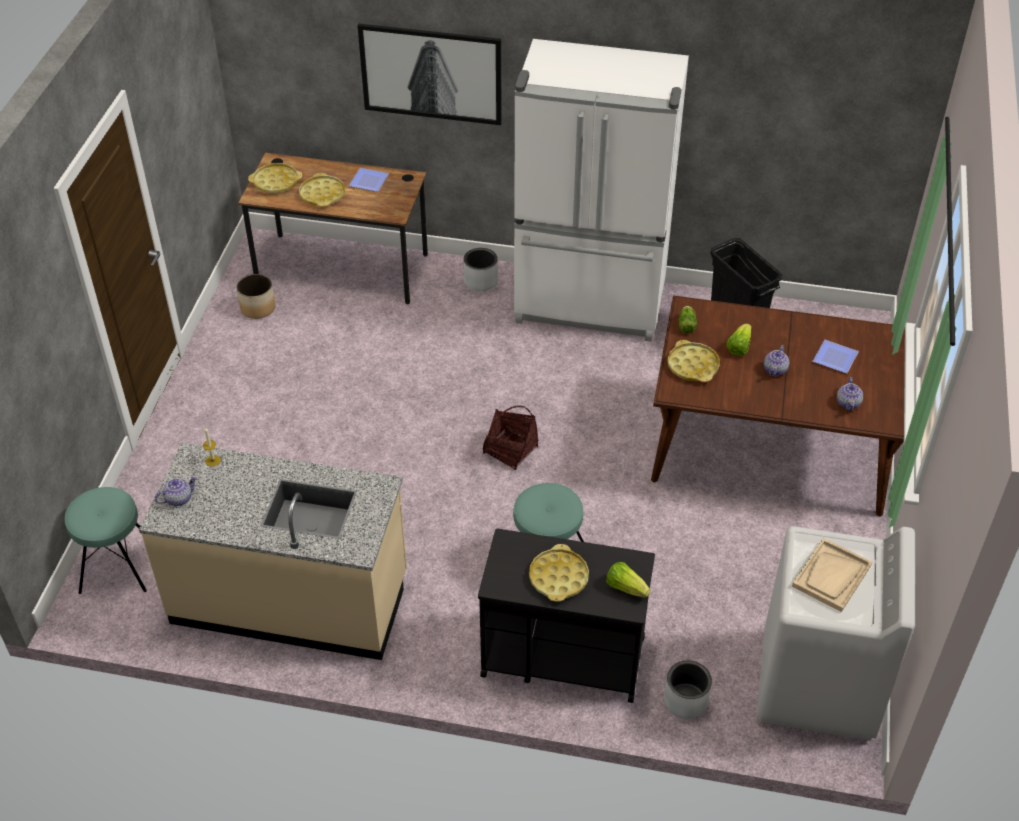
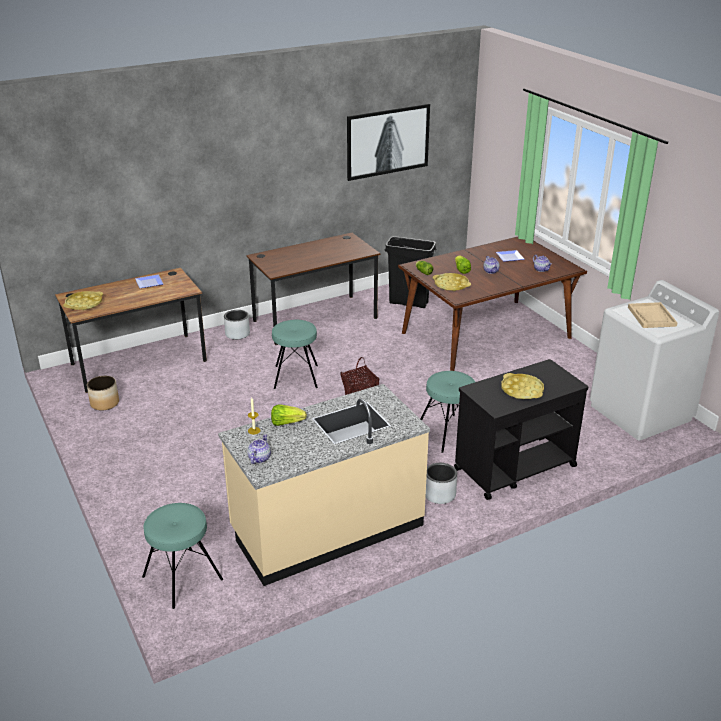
camera: 40 degrees left, 15 degrees down
(322, 194) = (126, 298): yellow tray -> none
(431, 74) = (177, 186): picture -> picture (388, 141)
(475, 380) = (296, 377): none -> turquoise stool
(590, 305) = (315, 319): white fridge -> brown desk
(626, 587) = (559, 377): lettuce -> lettuce (286, 423)
(685, 701) = (597, 452): grey planter -> grey planter (440, 495)

